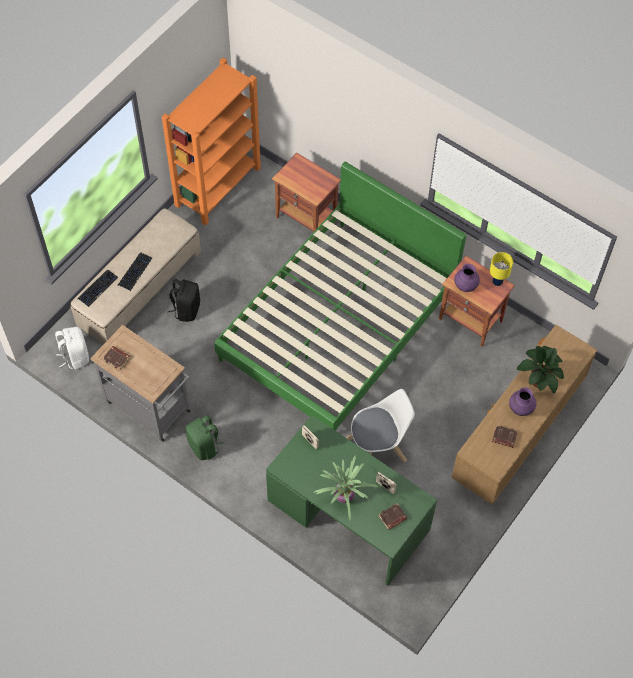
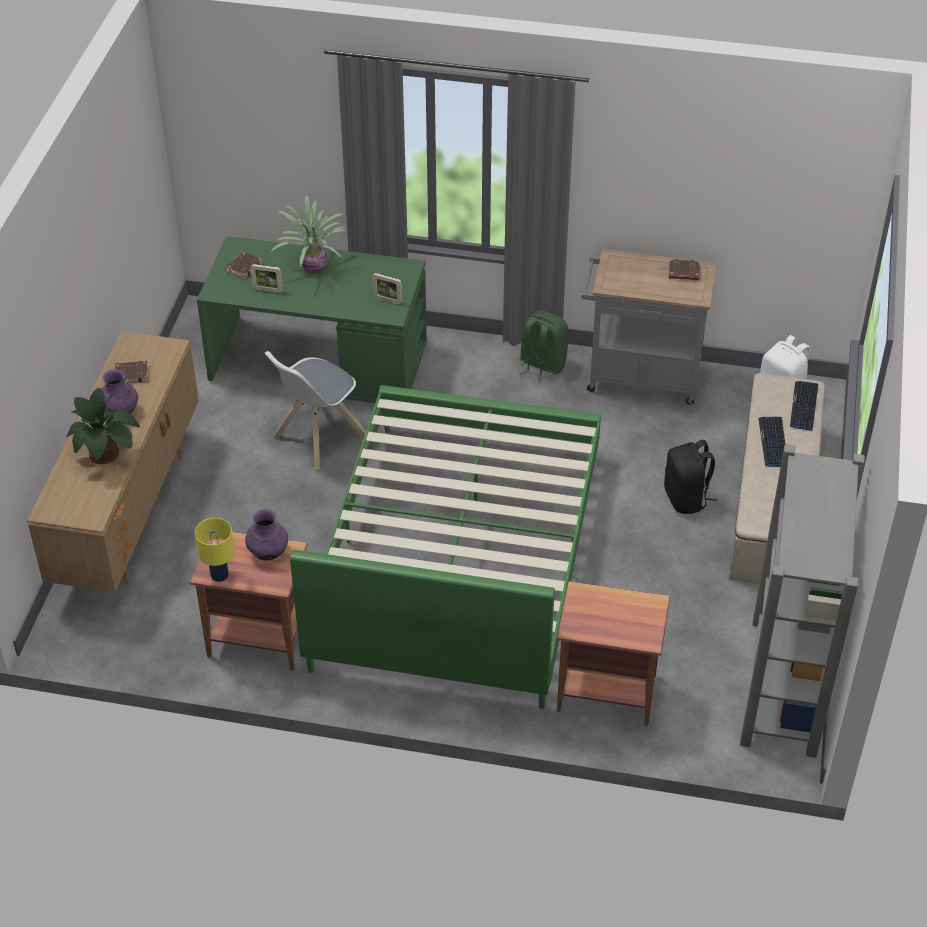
camera: 155 degrees right, 15 degrees down
(218, 186) = (784, 686): orange bookcase -> grey bookcase

